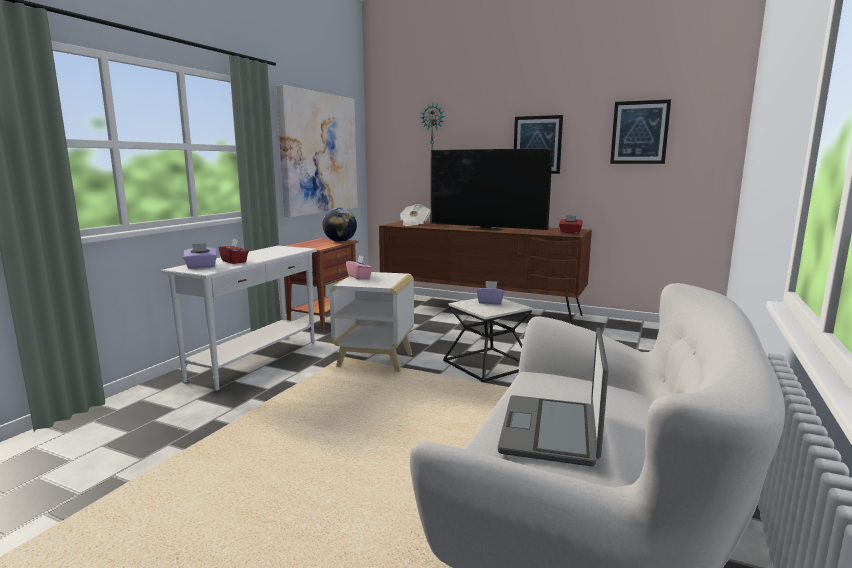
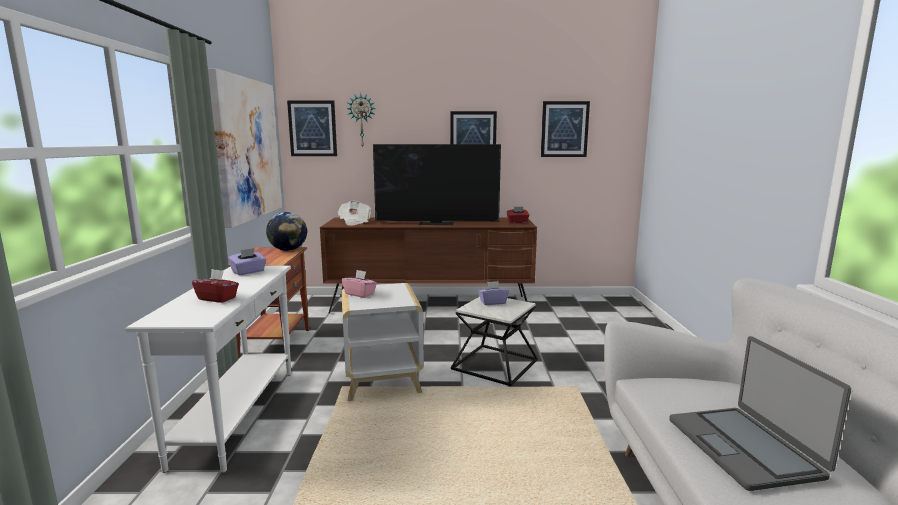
camera: 25 degrees left, 0 degrees up
(201, 266) = (182, 313): purple tissue box -> purple tissue box (248, 272)
(391, 137) = (312, 128): none -> picture

